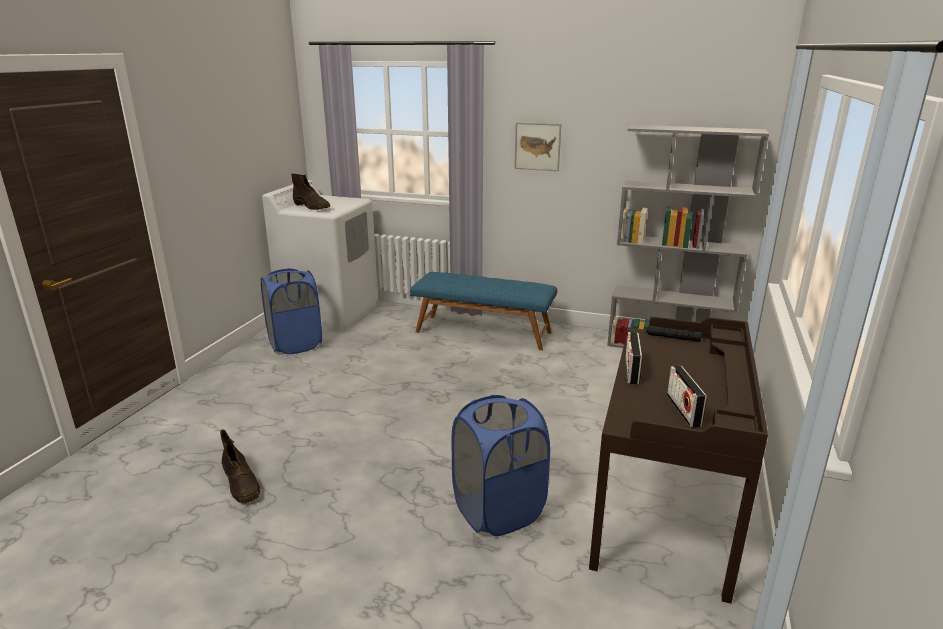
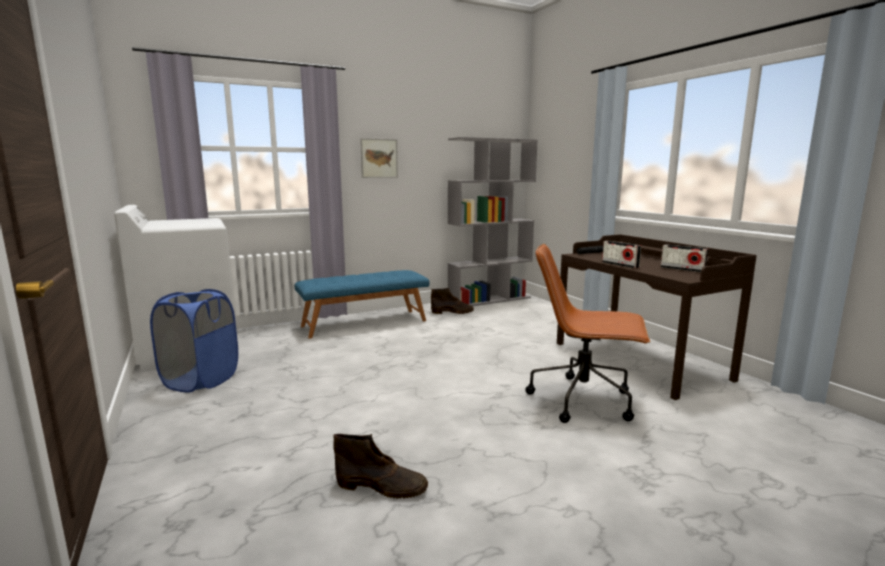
camera: 45 degrees left, 10 degrees down
(312, 206) = (177, 223): brown boot -> brown boot (452, 312)
(498, 510) = (584, 400): blue laundry basket -> brown office chair

